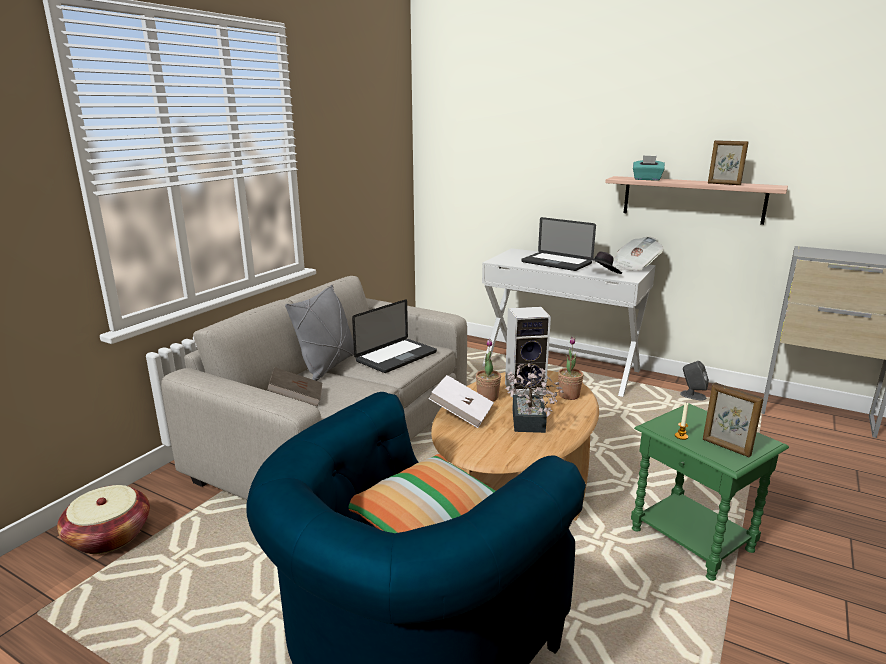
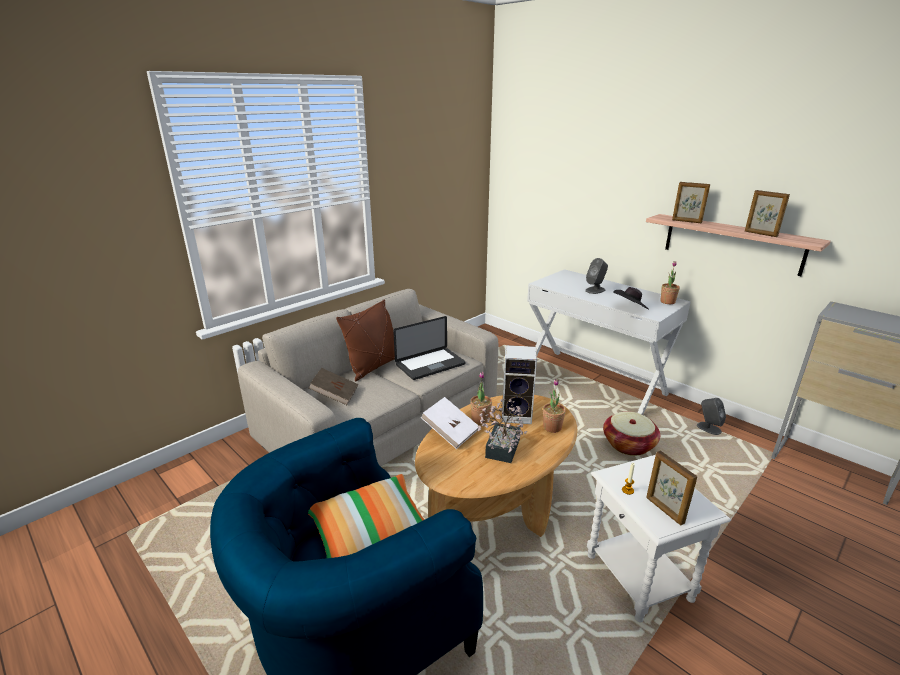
camera: 15 degrees right, 5 degrees up
(109, 536) = (191, 480): basket -> basket (628, 444)
(328, 366) = (373, 366): grey pillow -> brown pillow
(556, 263) = (595, 290): laptop -> grey speaker
(634, 267) = (667, 302): newspaper -> potted plant
(647, 179) = (686, 221): turquoise tissue box -> picture frame
(692, 538) = (640, 576): green side table -> white side table

